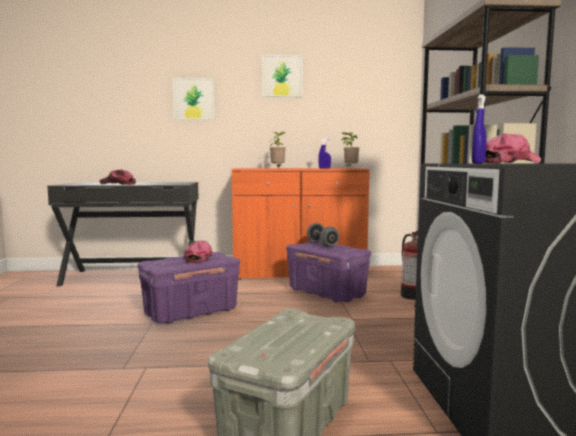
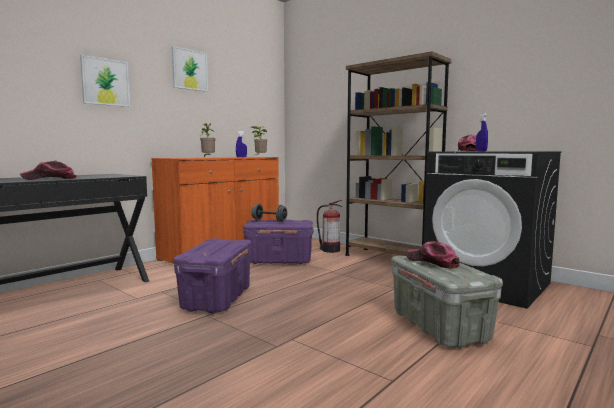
camera: 45 degrees left, 0 degrees up
(199, 258) = (219, 244): cap -> cap (432, 262)

